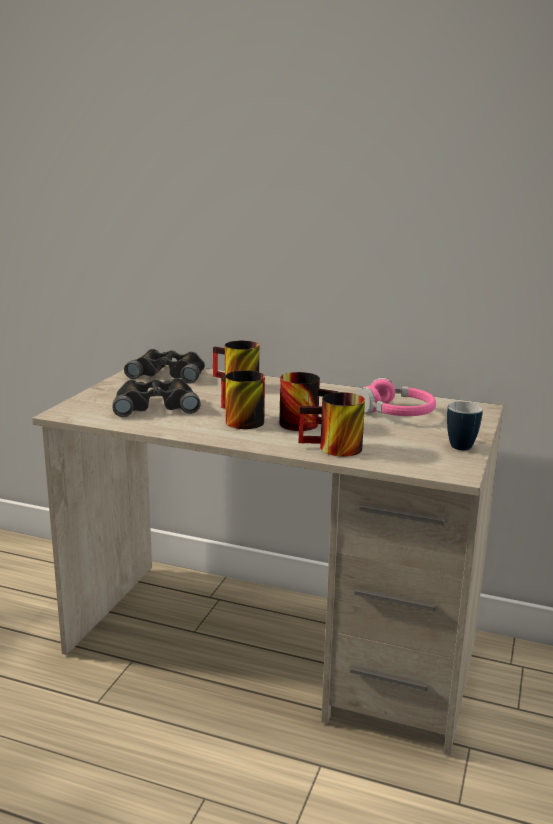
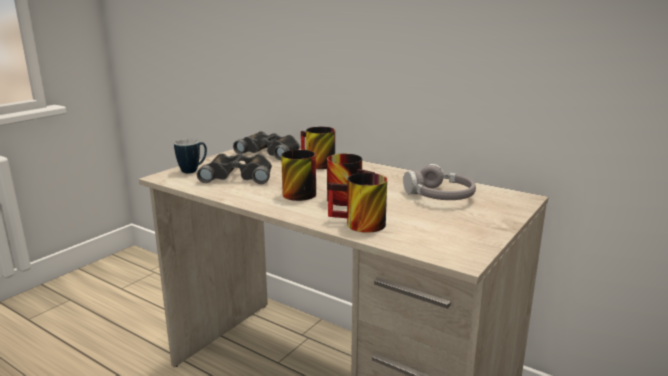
camera: 15 degrees right, 0 degrees up
(396, 412) = (439, 196): pink headphones -> grey headphones
(463, 445) = (485, 231): mug -> mug (193, 170)

